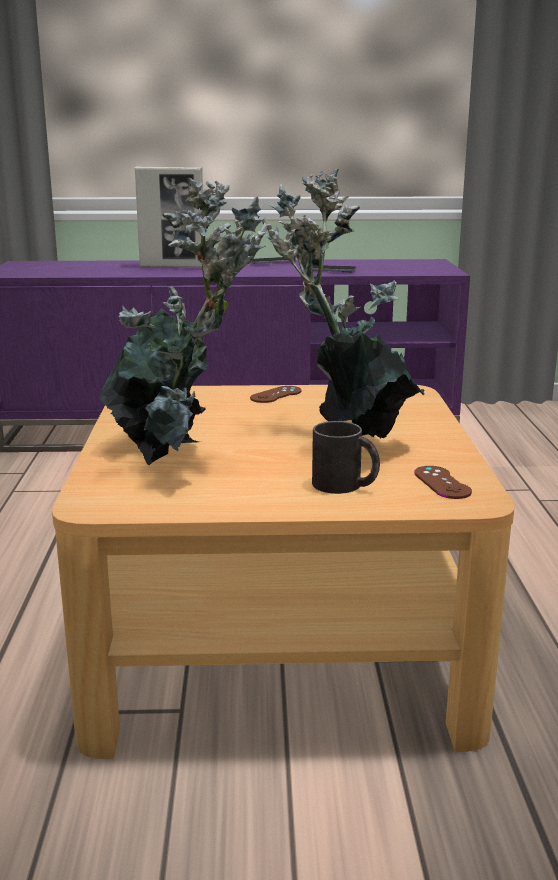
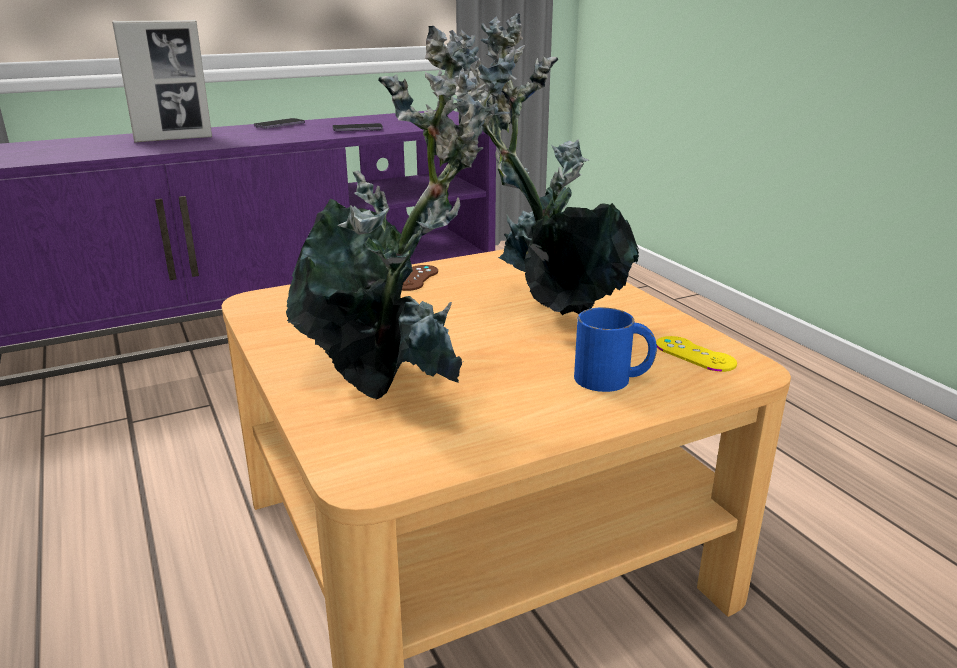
camera: 25 degrees left, 5 degrees up
(345, 486) = (613, 378): black mug -> blue mug
(442, 483) = (695, 354): brown game controller -> yellow game controller

